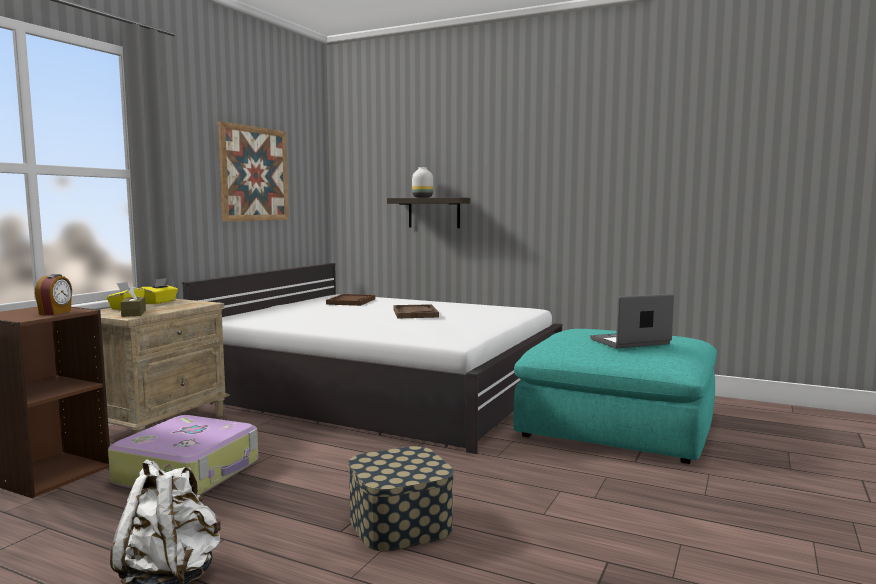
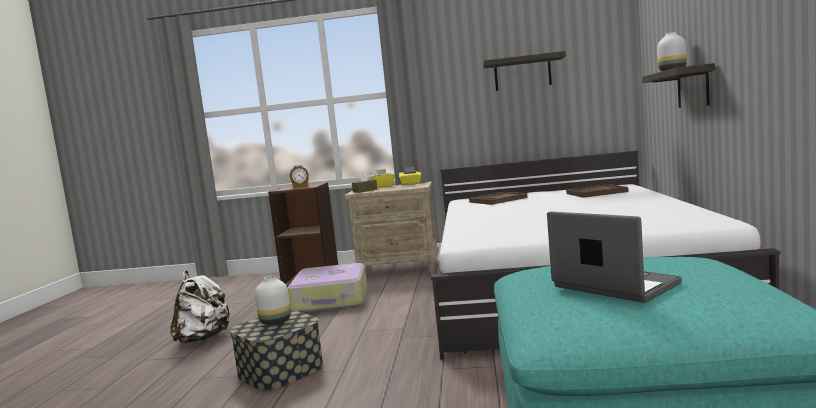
camera: 70 degrees right, 0 degrees up
(254, 174) = (522, 73): picture -> shelf
(391, 463) = (276, 321): none -> white vase
(415, 313) = (575, 210): brown tray -> brown tray (498, 200)

